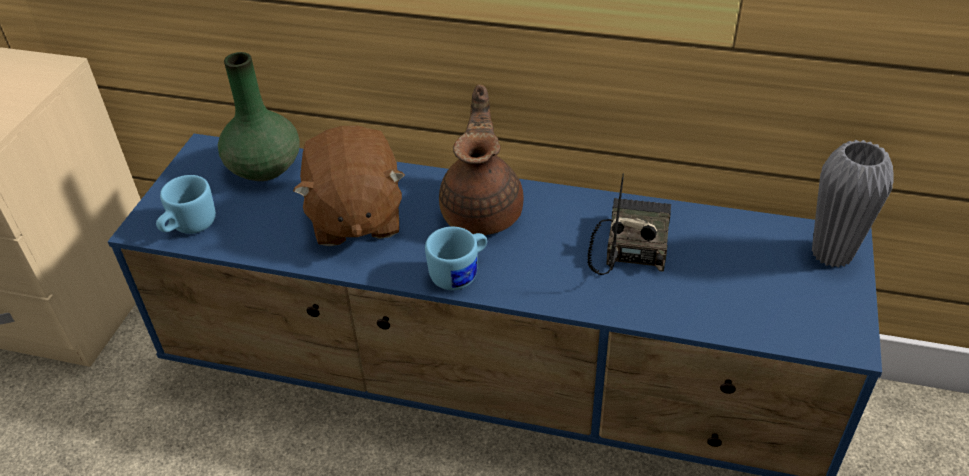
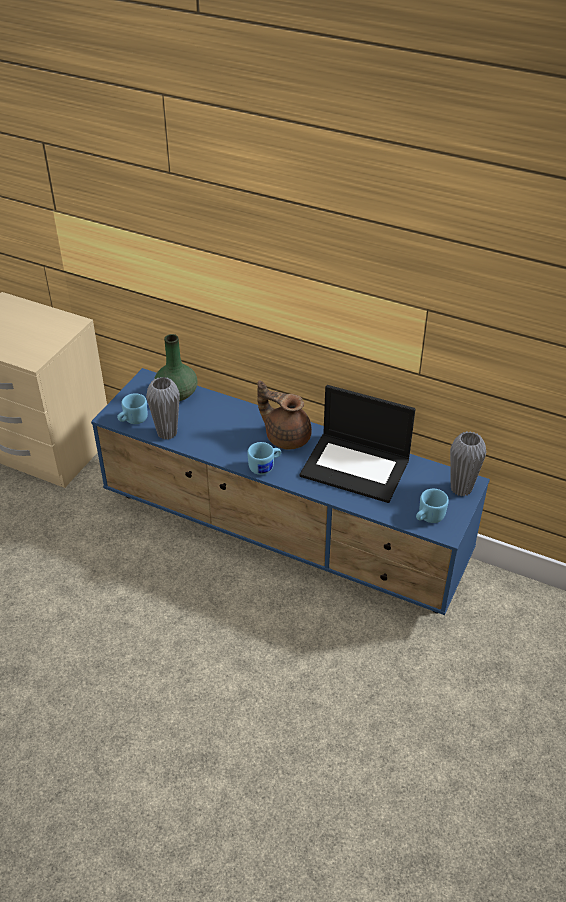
camera: 10 degrees right, 0 degrees up
(259, 240) = (167, 433): none -> grey vase
(355, 217) = (218, 429): brown plush toy -> none
(483, 211) = (286, 436): brown teapot -> brown teapot turned 75 degrees counterclockwise
(629, 245) = (356, 467): radio -> laptop
(799, 319) = (428, 517): none -> blue mug

